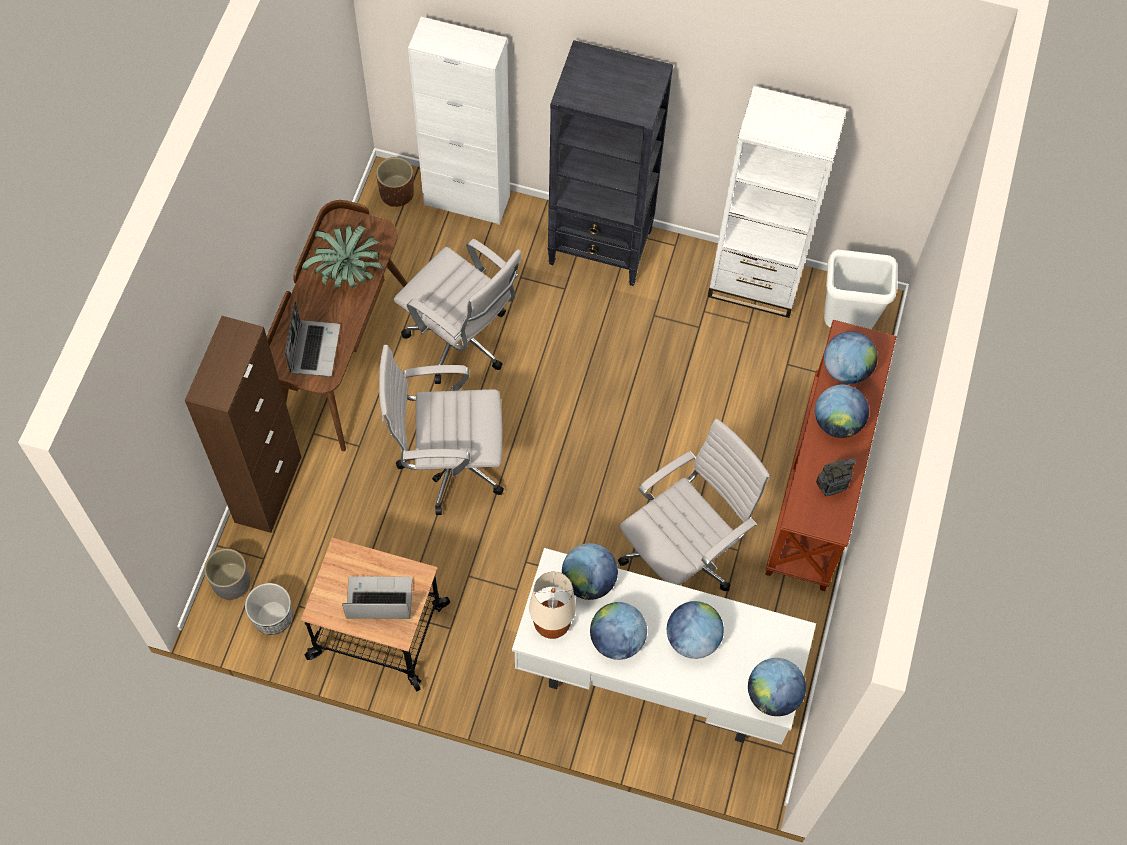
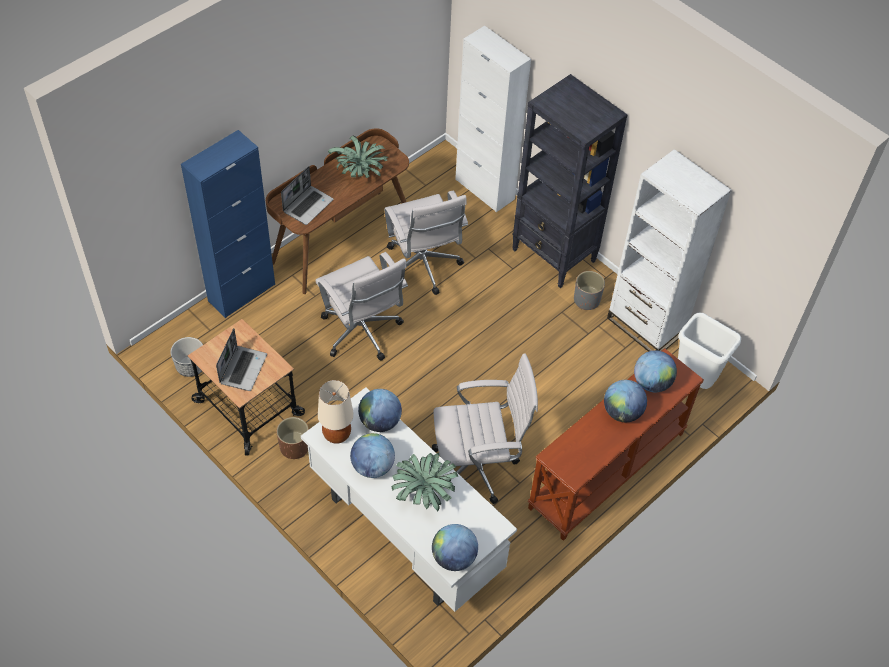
camera: 30 degrees right, 10 degrees down
(231, 582) = (181, 334): grey planter -> grey planter (586, 300)
(268, 489) = (241, 293): brown cabinet -> blue cabinet
(378, 600) = (243, 368): laptop -> laptop turned 75 degrees clockwise
(397, 193) = (443, 165): brown planter -> brown planter (294, 447)
(448, 464) = (363, 334): white office chair -> white office chair turned 150 degrees counterclockwise
(692, 638) = (424, 492): globe -> potted plant
(831, 488) = (589, 450): radio -> none

